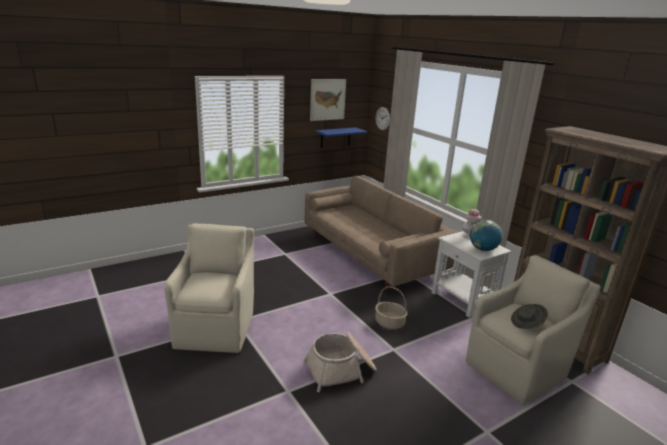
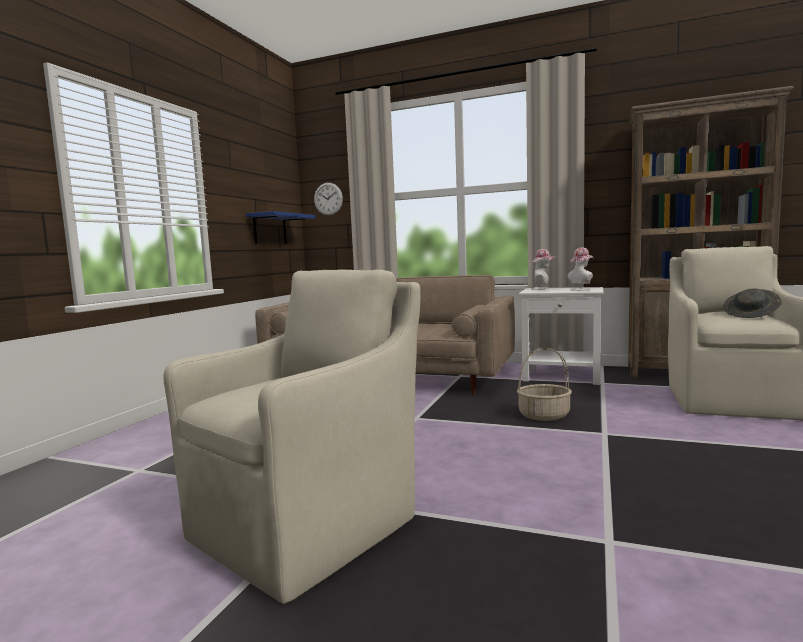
camera: 35 degrees left, 15 degrees down
(216, 328) = (310, 525): beige armchair -> beige armchair turned 75 degrees clockwise
(327, 99) = (254, 167): picture -> none
(341, 370) = (607, 479): basket -> none
(483, 249) = (581, 289): globe -> hat

